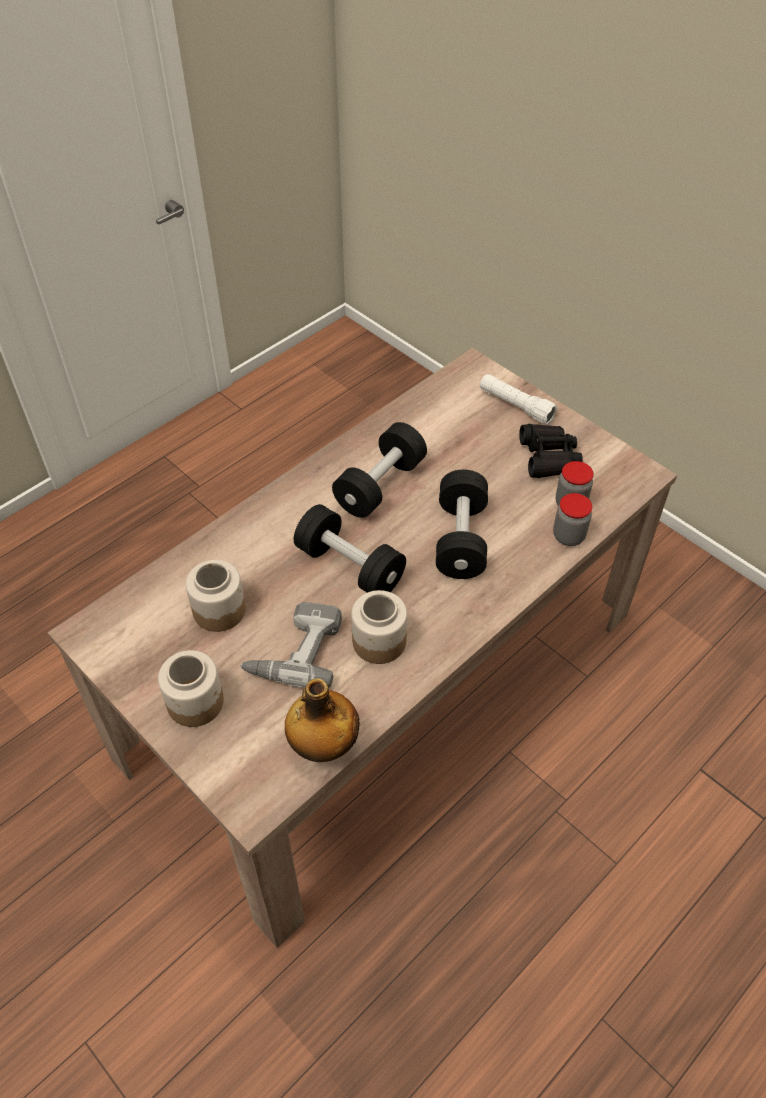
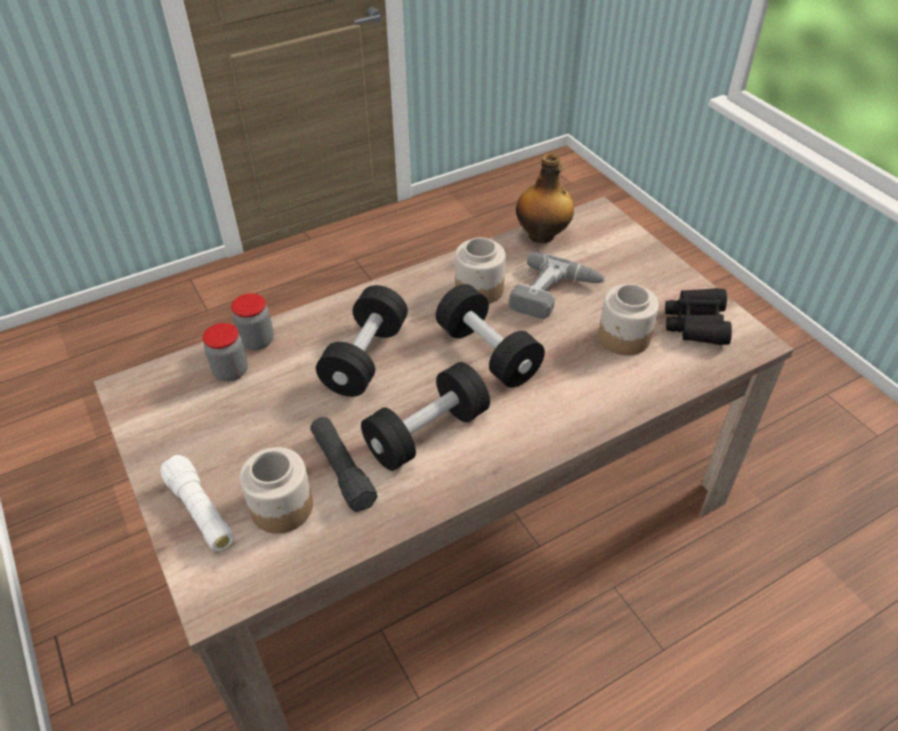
camera: 165 degrees left, 5 degrees down
(196, 702) = (643, 275): jar -> jar (281, 507)
(433, 447) = (342, 470): none -> black flashlight
(548, 457) = (214, 428): black binoculars -> black binoculars (696, 323)

